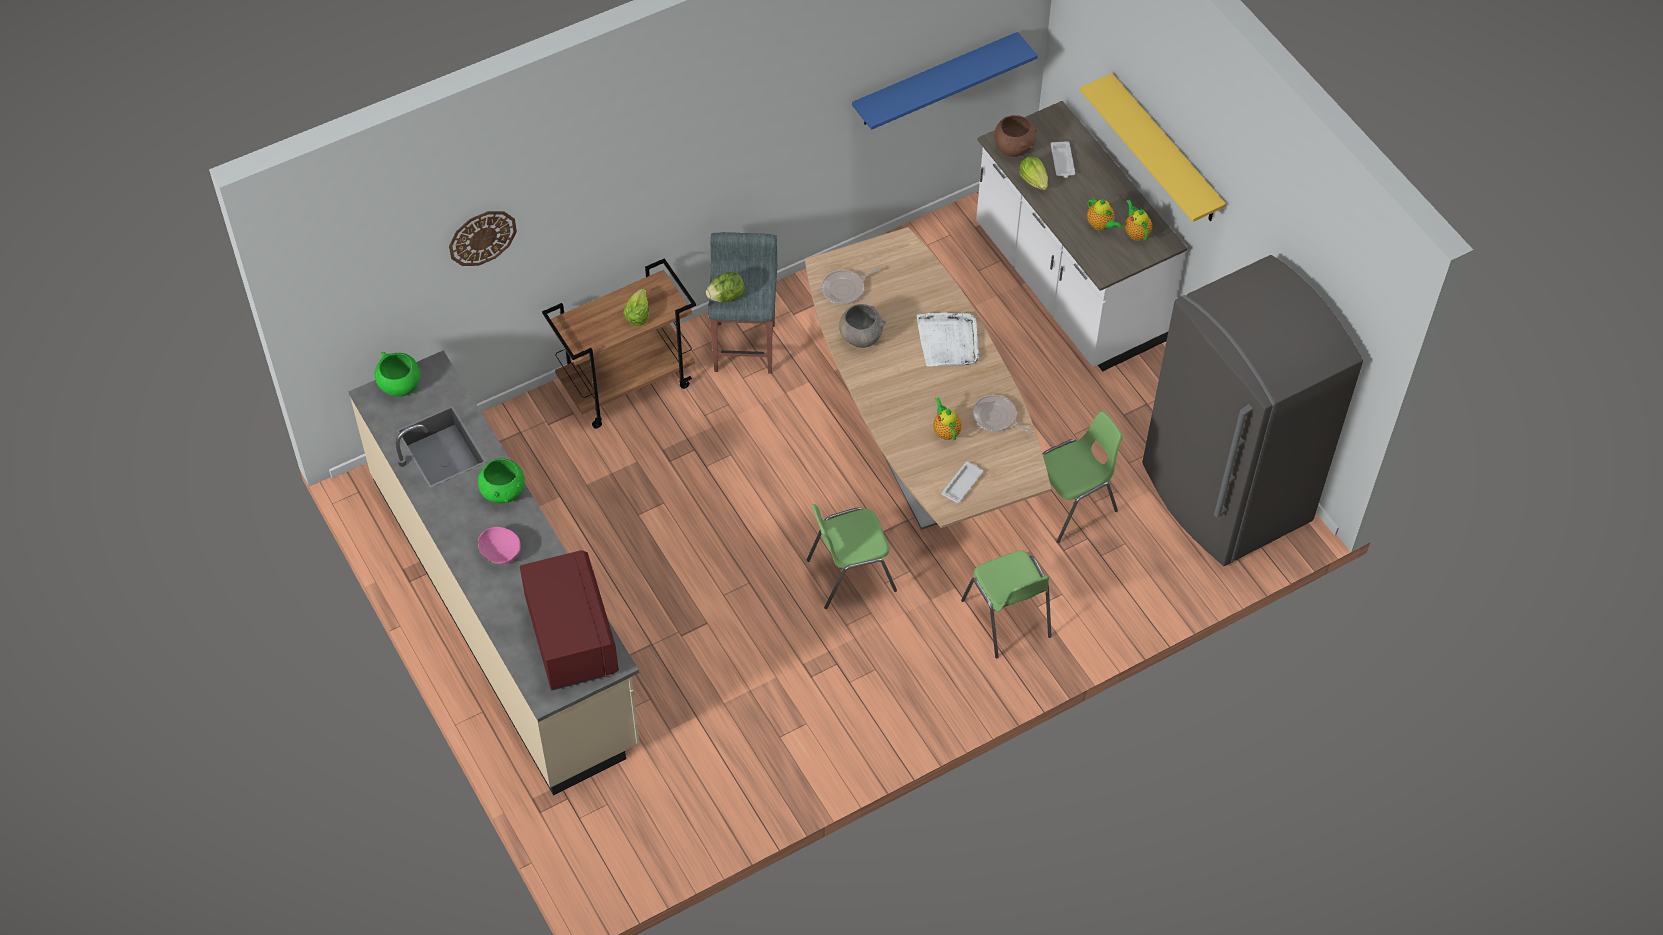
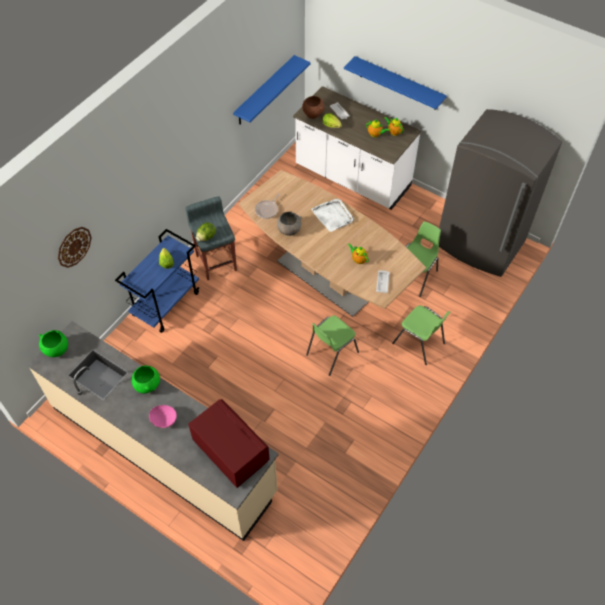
camera: 25 degrees left, 0 degrees up
(627, 384) = (166, 303): brown cart -> blue cart
(996, 418) = (378, 243): frying pan -> none
(1165, 150) = (398, 83): yellow shelf -> blue shelf

